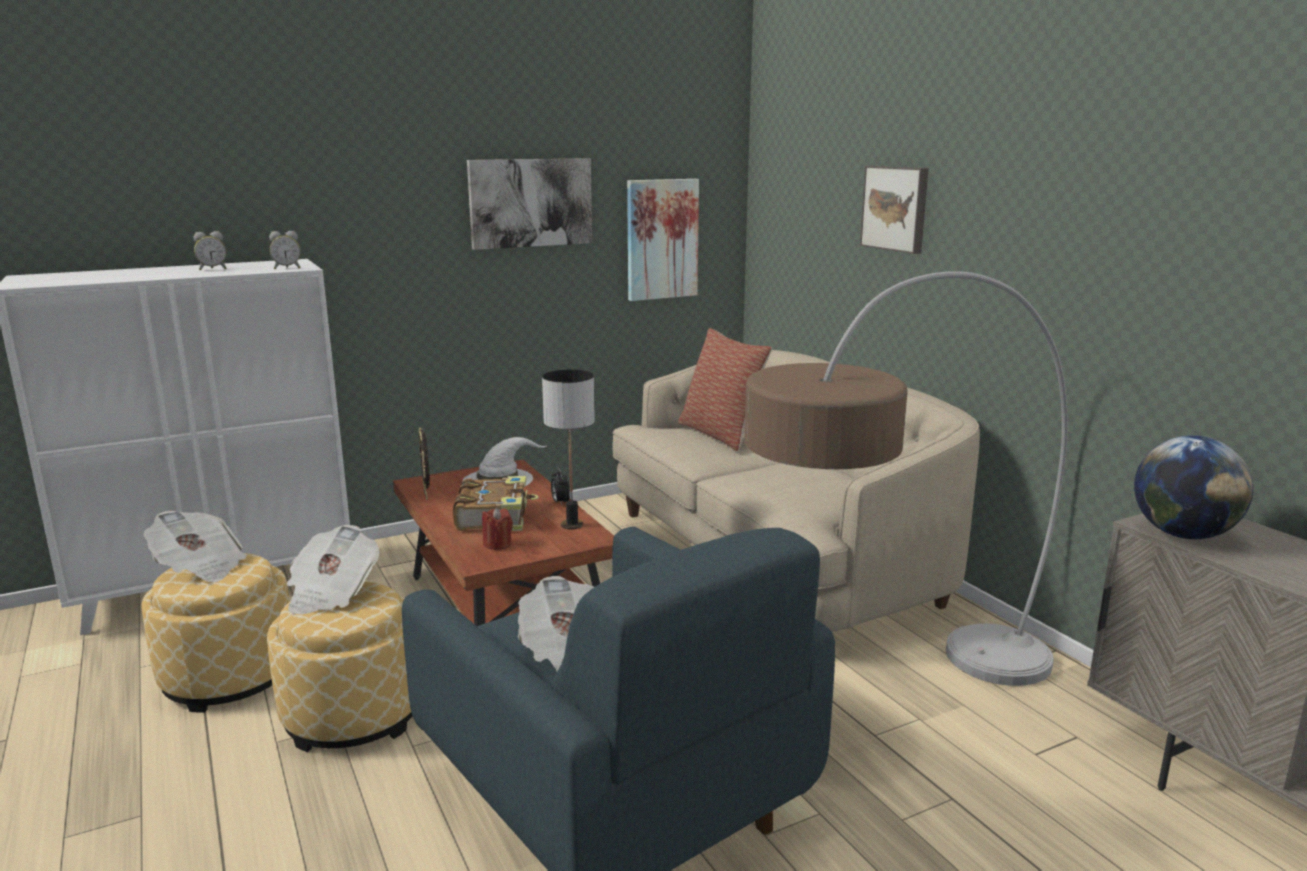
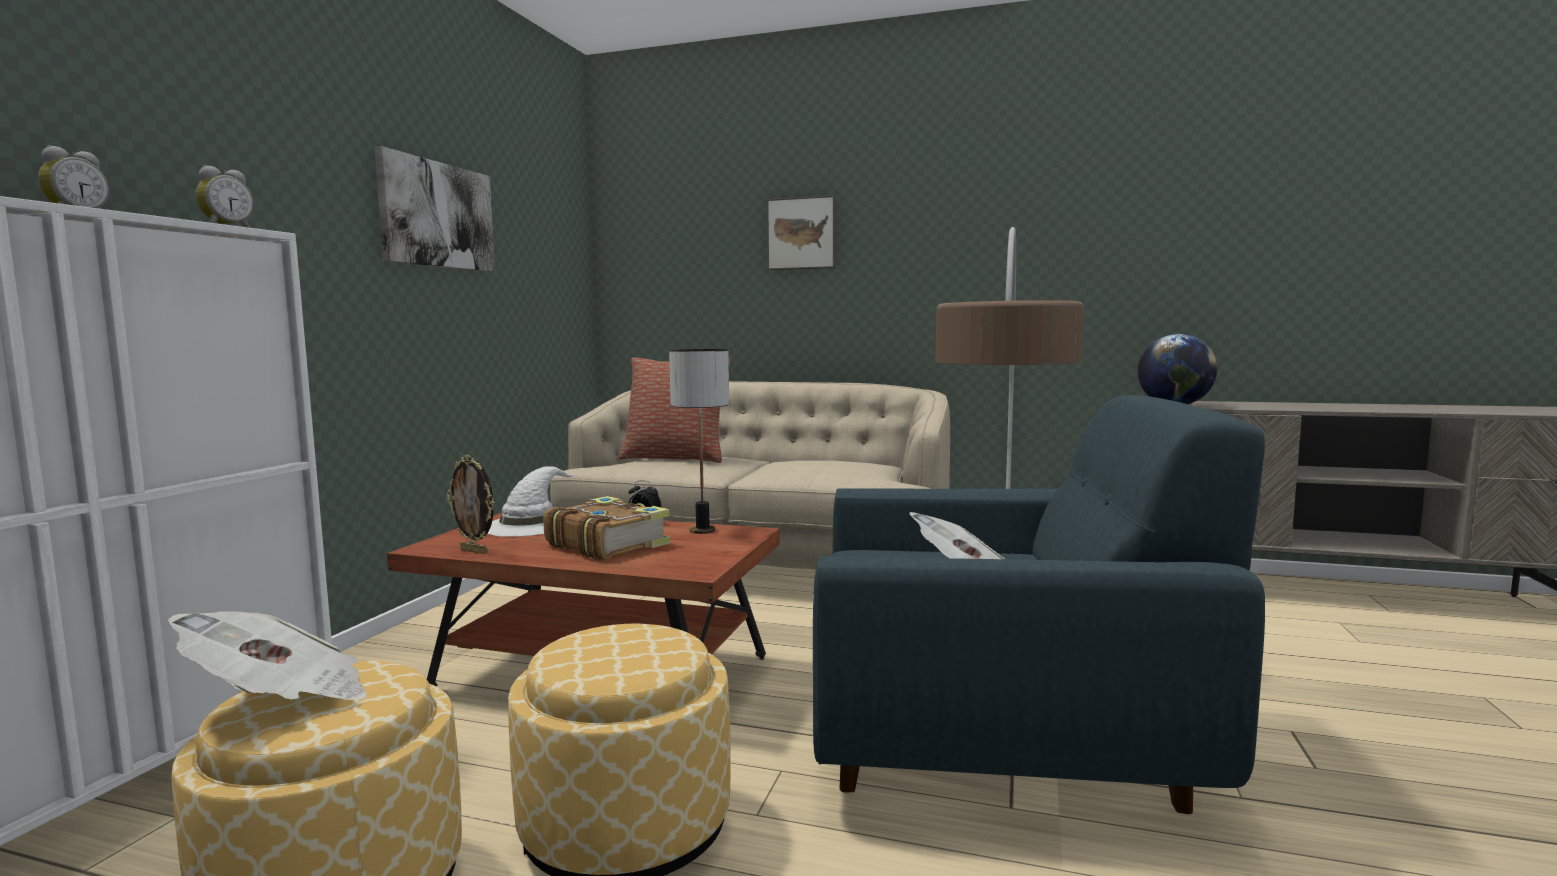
camera: 45 degrees left, 10 degrees down
(331, 593) = (583, 647): newspaper -> none
(497, 544) = (673, 557): red candle -> none
(661, 239) = (542, 278): picture -> none

